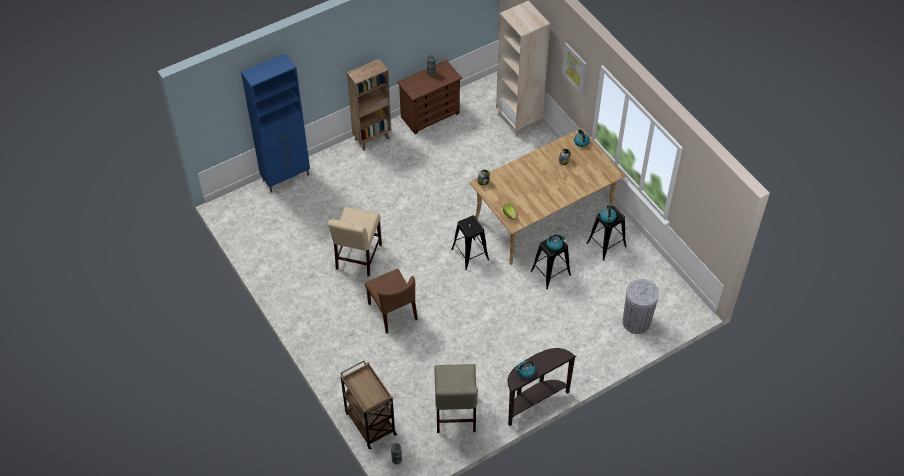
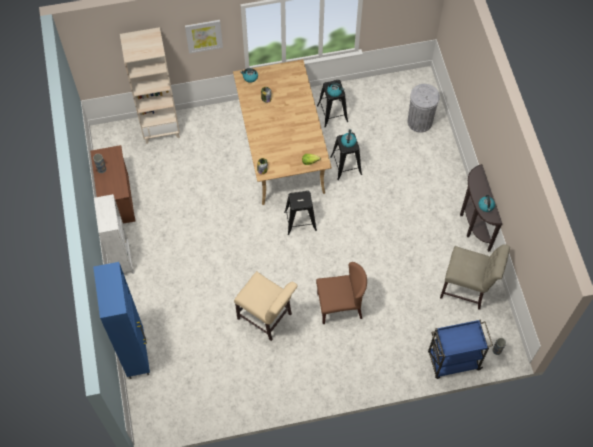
camera: 70 degrees left, 10 degrees up
(369, 422) = (452, 361): brown cart -> blue cart
(372, 138) = (123, 260): brown bookcase -> white bookcase

